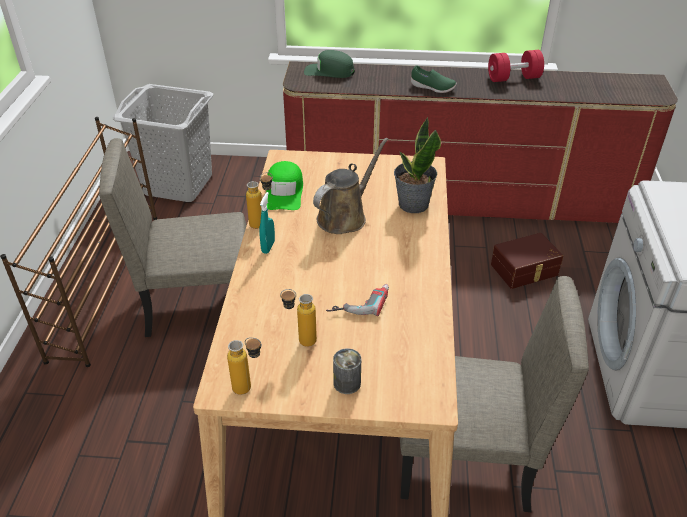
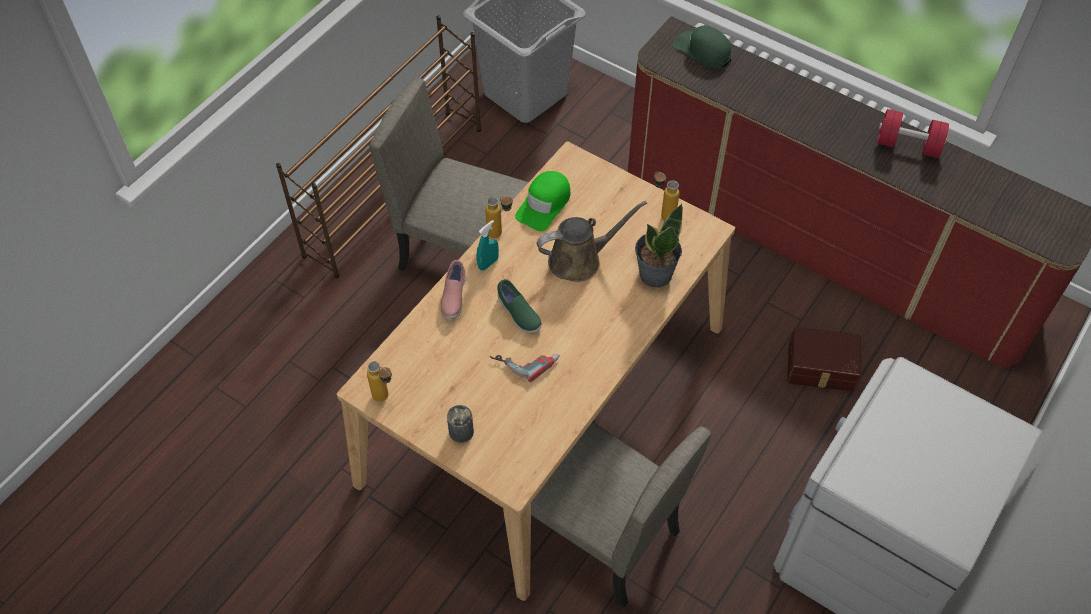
camera: 30 degrees right, 15 degrees up
(255, 282) = (453, 297): none -> pink shoe
(300, 341) = (451, 374): bottle -> bottle (662, 214)
(432, 88) = (799, 123): green shoe -> green shoe (518, 314)

